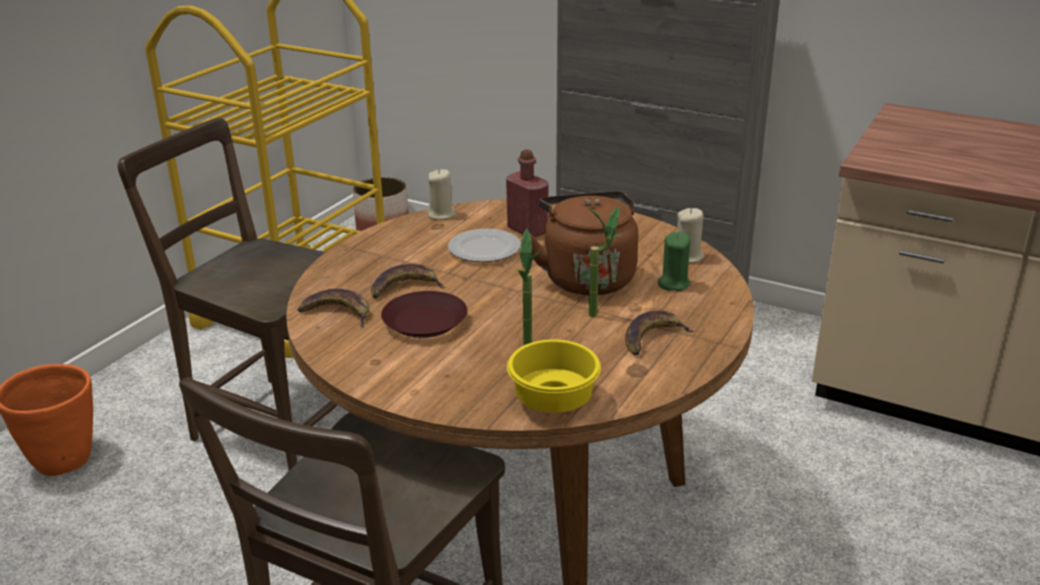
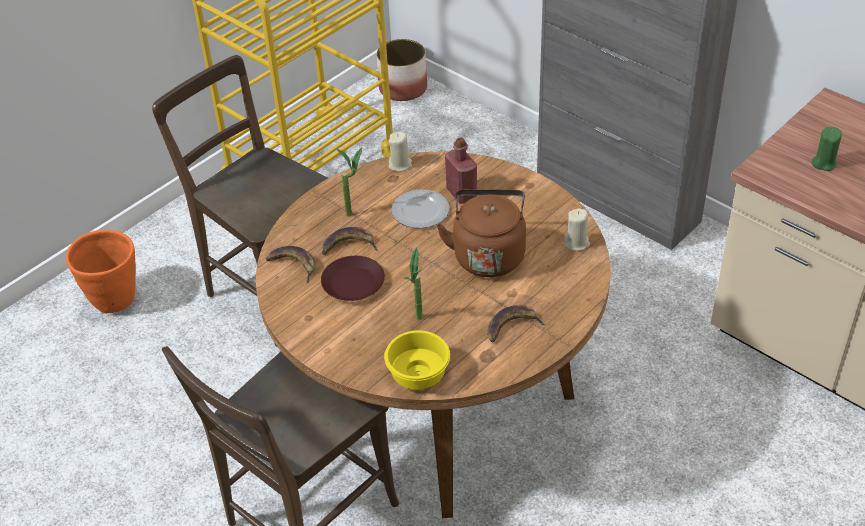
camera: 15 degrees right, 15 degrees up
(600, 313) = (484, 295): potted plant -> potted plant (355, 213)
(673, 283) = (552, 272): green candle -> green candle (823, 163)

